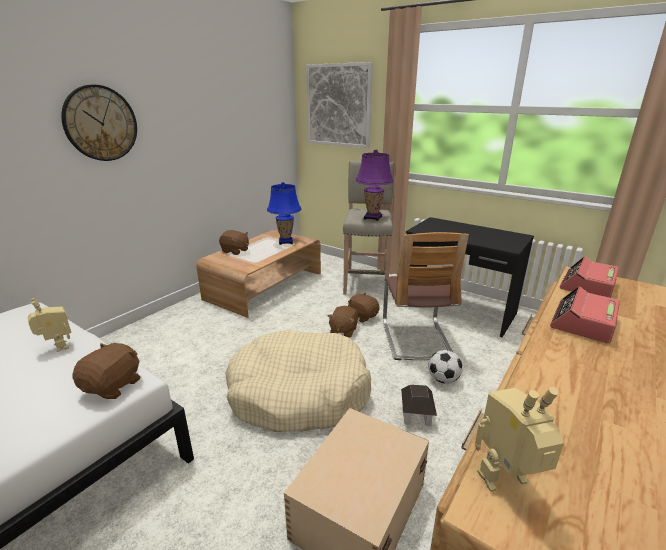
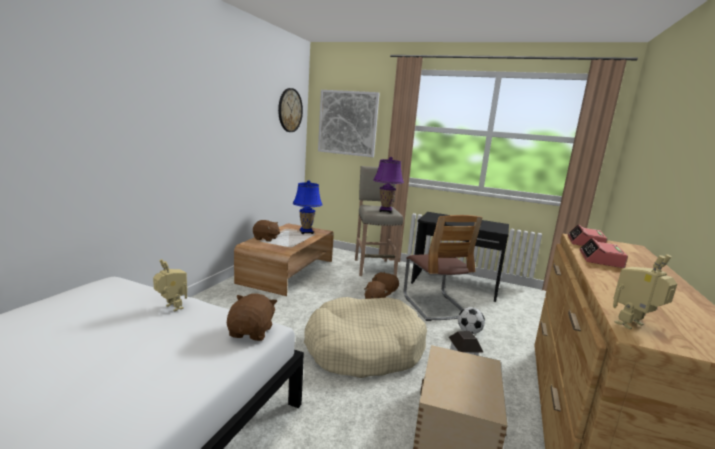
camera: 15 degrees left, 10 degrees down
(100, 123) = (178, 118): wall clock -> wall clock (290, 110)

